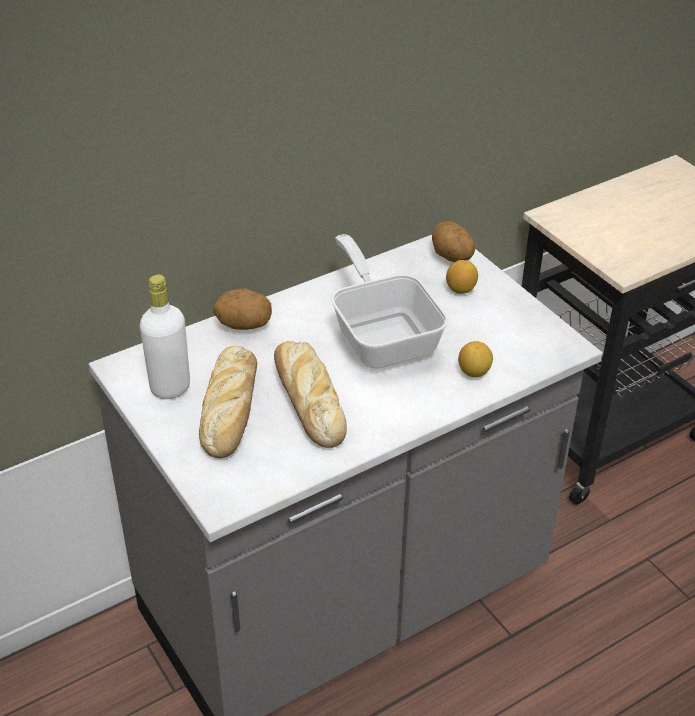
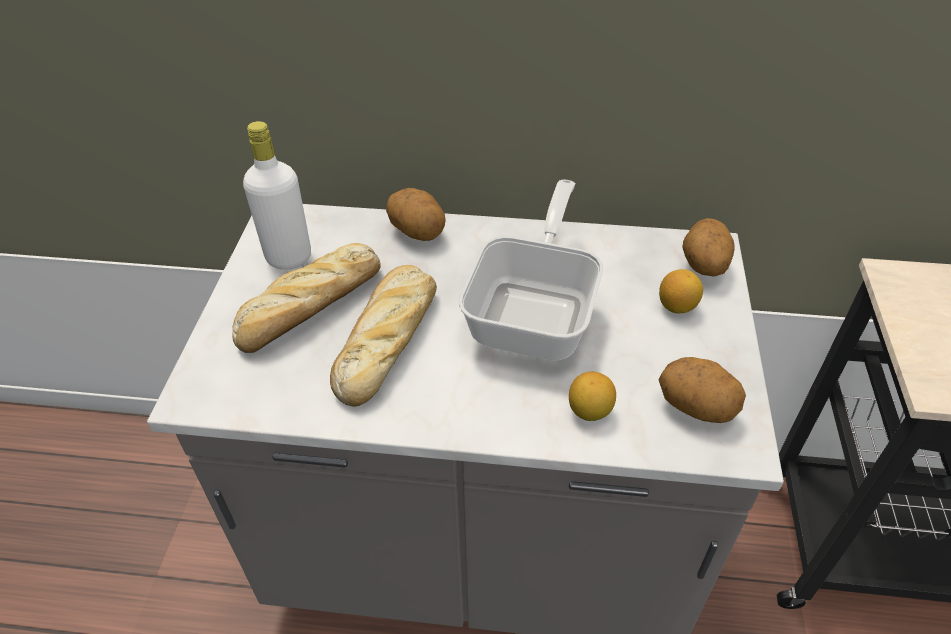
camera: 40 degrees right, 5 degrees up
(526, 339) = (696, 407): none -> potato

